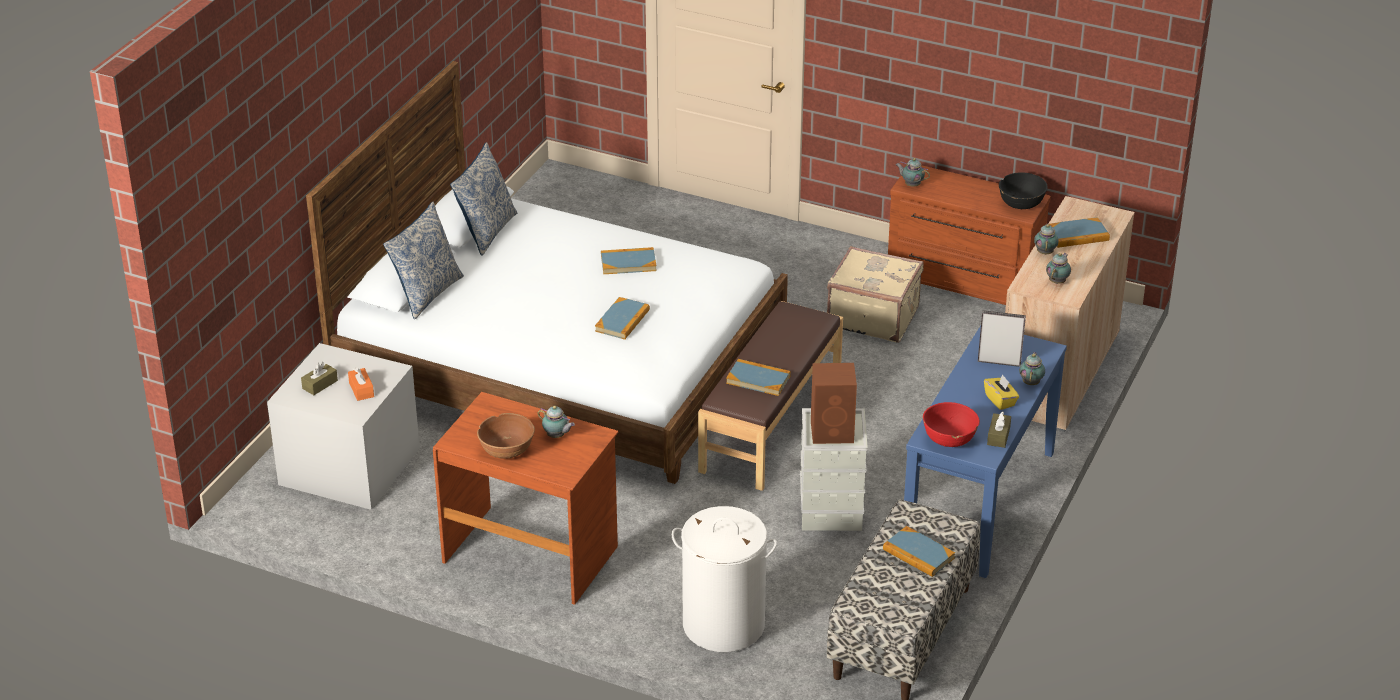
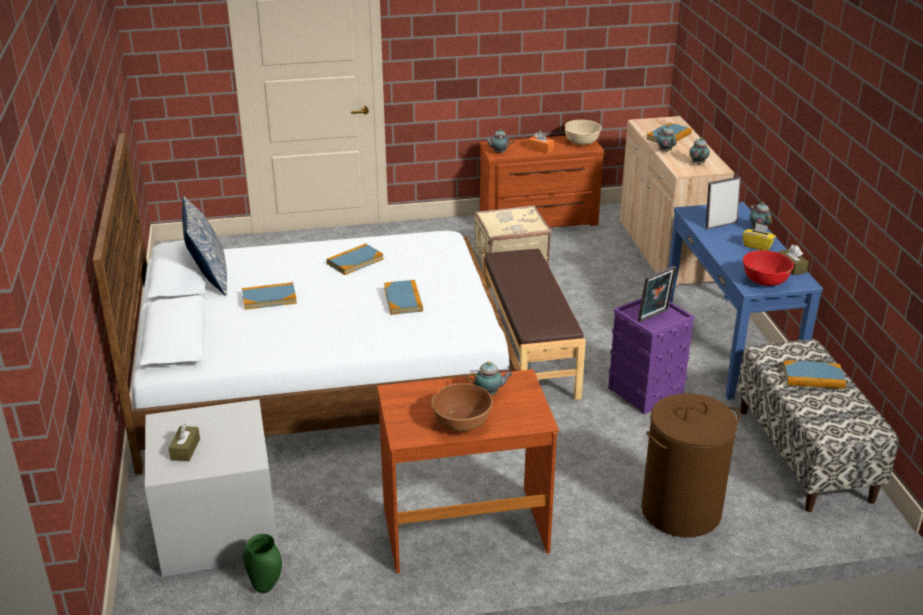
camera: 35 degrees left, 5 degrees down
(340, 527) = (265, 588): none -> green vase
(361, 390) = (232, 437): orange tissue box -> orange tissue box (540, 149)
(426, 293) = (207, 339): pillow -> none
(723, 625) = (681, 511): white laundry basket -> brown laundry basket
(758, 379) = (540, 307): book -> book (269, 298)
(831, 511) = (646, 392): grey storage box -> purple storage box
(833, 432) = (654, 316): brown speaker -> picture frame
(1021, 204) = (581, 142): black bowl -> beige bowl

